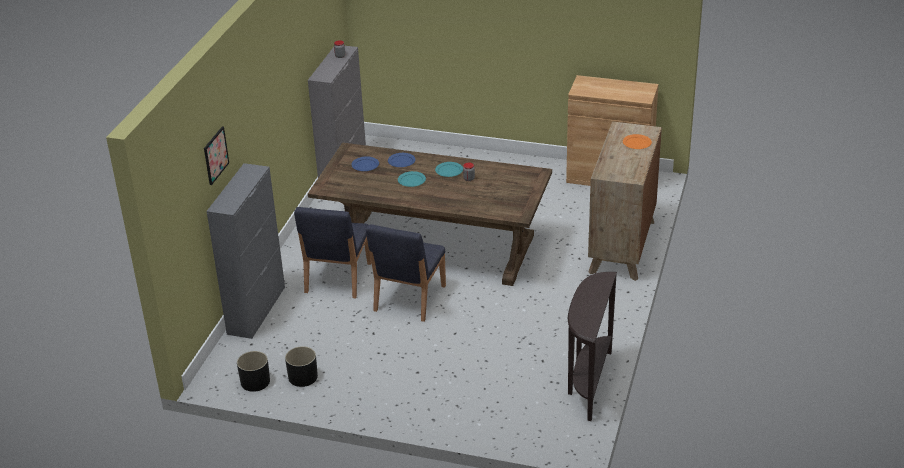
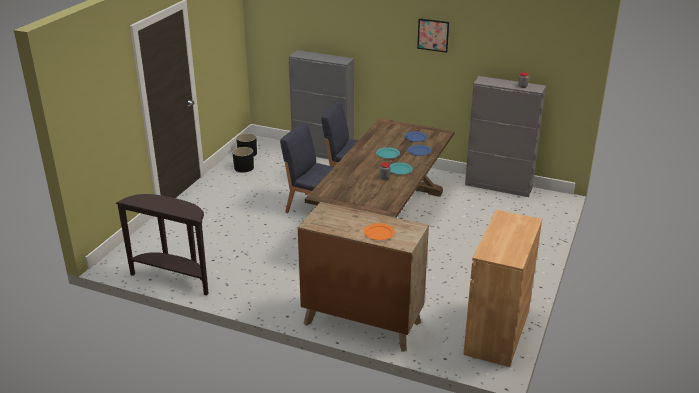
camera: 95 degrees right, 5 degrees down
(215, 155) = (323, 27): picture -> picture (433, 35)

